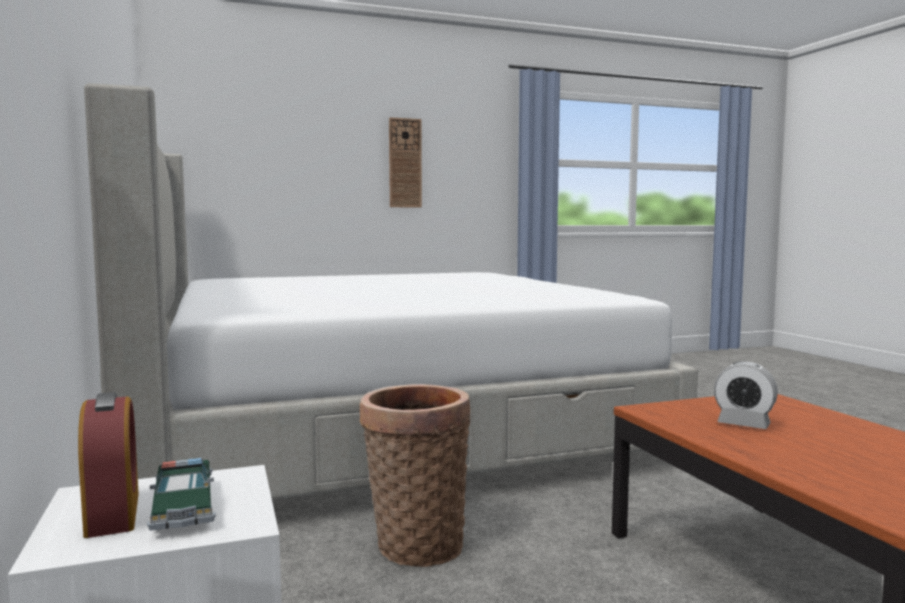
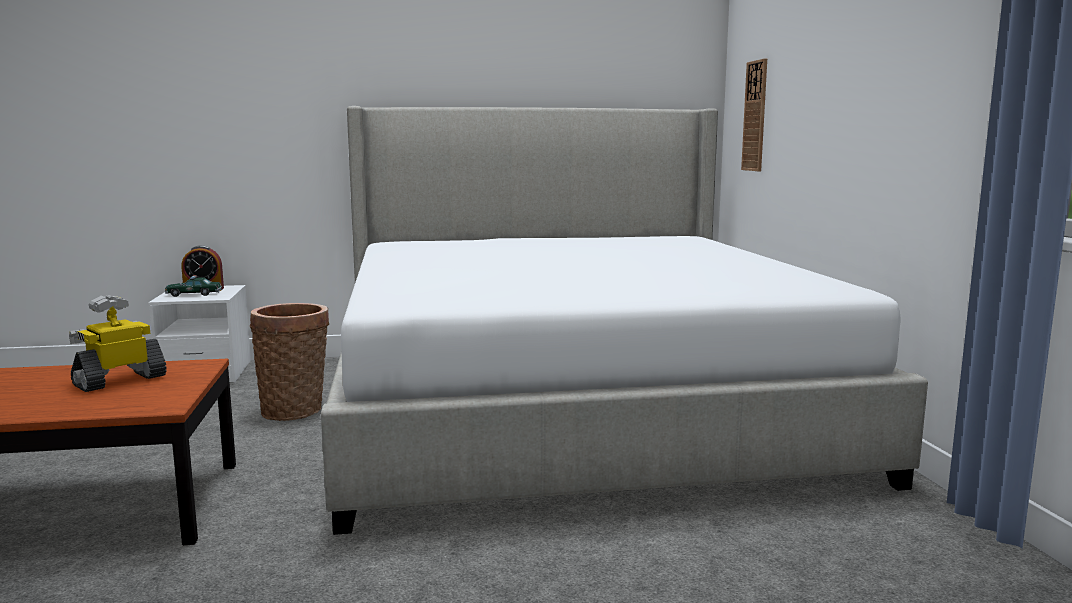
camera: 100 degrees right, 5 degrees up
(405, 163) = (876, 93): wall clock -> wall clock (755, 116)
(743, 424) = (120, 380): alarm clock -> toy robot

